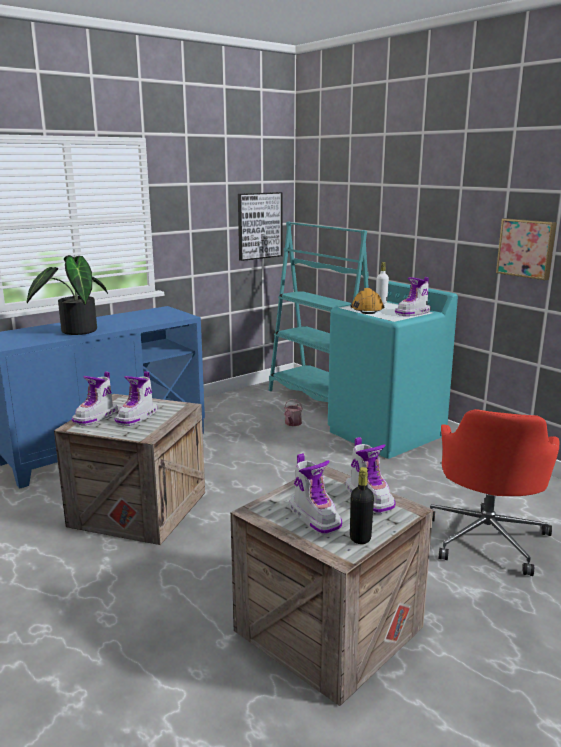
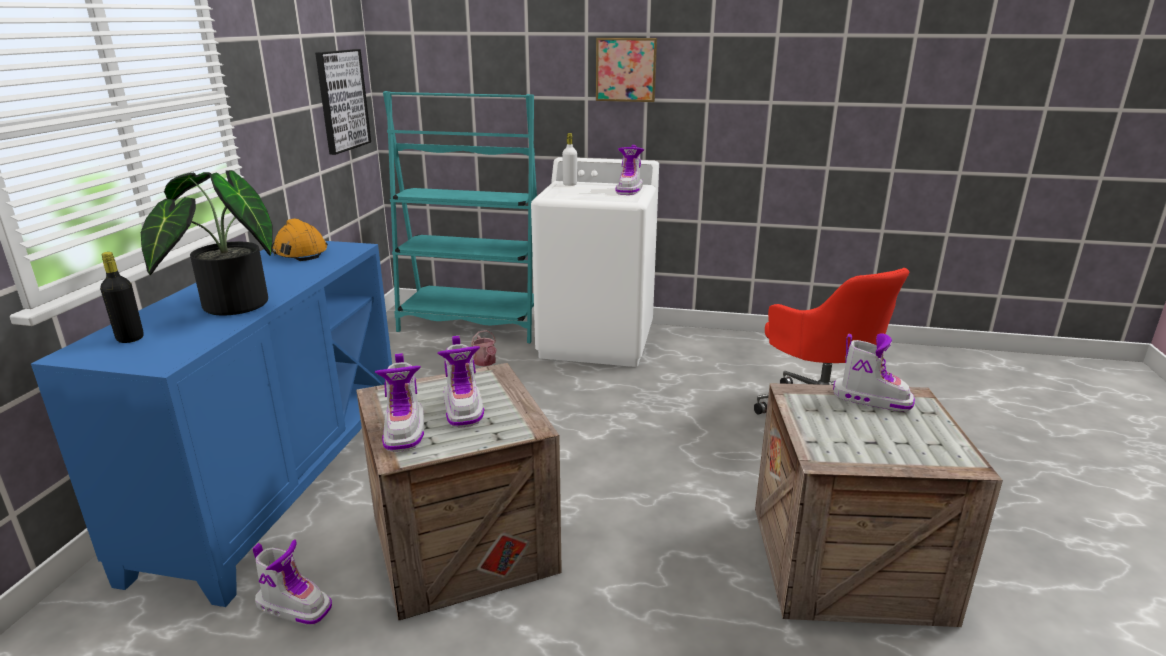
camera: 40 degrees left, 5 degrees up
(315, 517) = (876, 439): boot -> boot (294, 606)
(360, 538) = (944, 441): black bottle -> black bottle (130, 338)
(366, 309) = (576, 194): orange hard hat -> orange hard hat (299, 252)
(386, 434) = (597, 341): turquoise washing machine -> white washing machine
(526, 248) = (740, 100): picture -> picture (626, 69)

